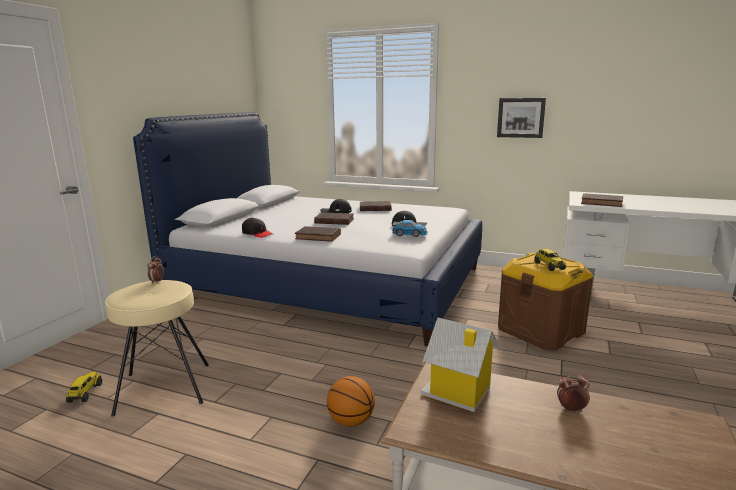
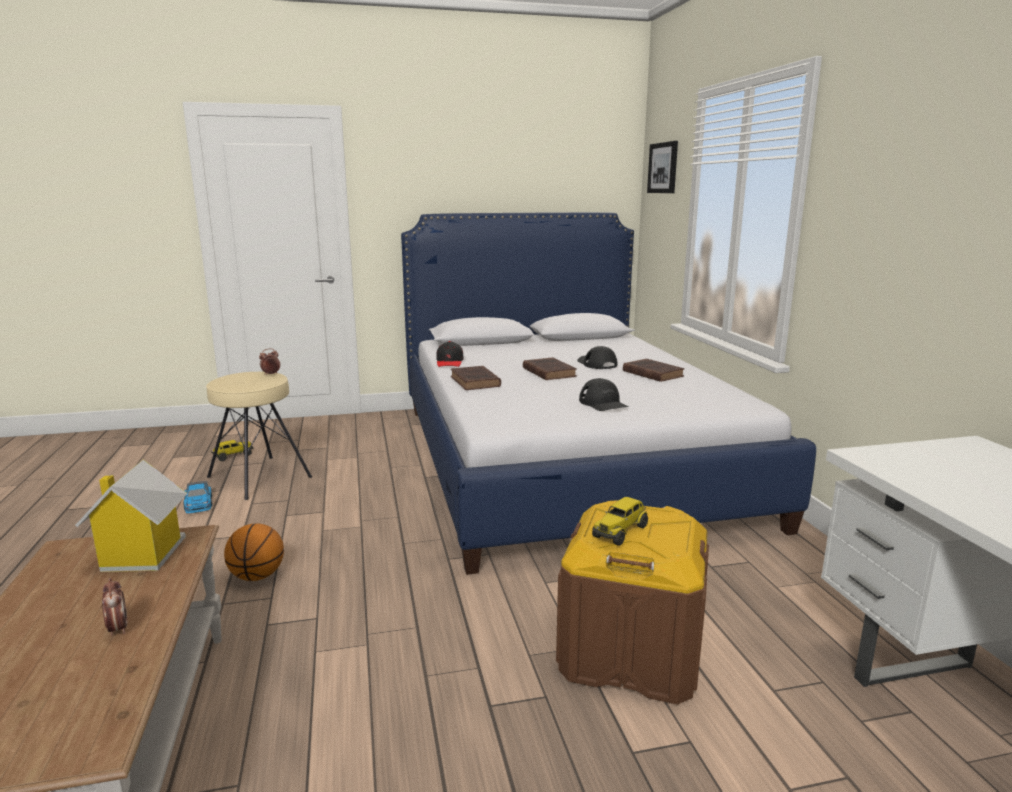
camera: 55 degrees right, 0 degrees up
(410, 234) = (552, 411): toy car -> toy car (198, 504)
(521, 117) = (917, 248): picture -> picture (663, 168)
(603, 203) = (921, 472): brown book -> none

